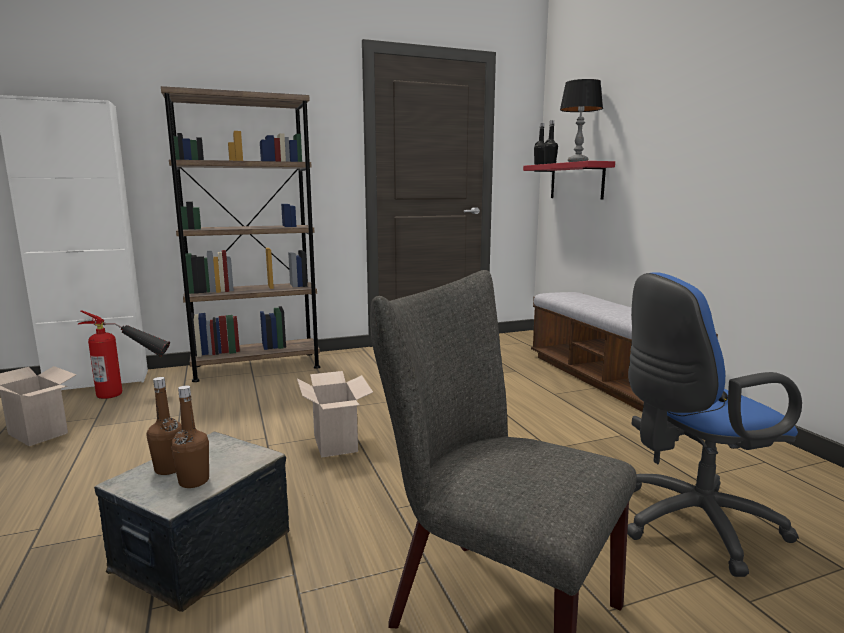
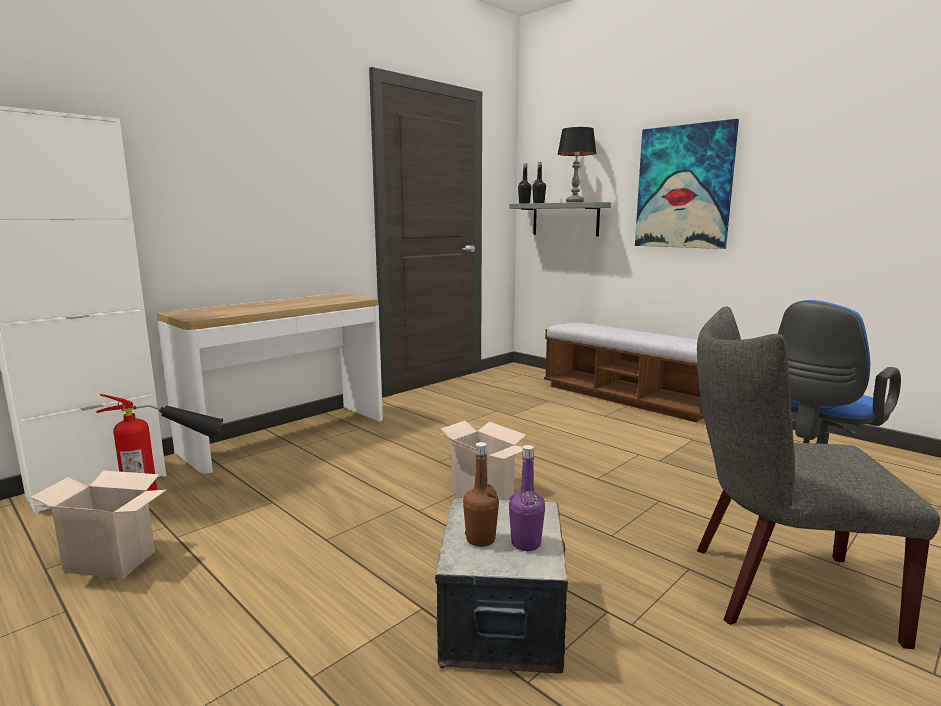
camera: 25 degrees left, 0 degrees up
(194, 481) = (526, 543): brown bottle -> purple bottle
(256, 366) = (287, 435): brown bookcase -> console table
(576, 181) = (565, 219): red shelf -> grey shelf
(682, 140) = (684, 187): none -> picture

